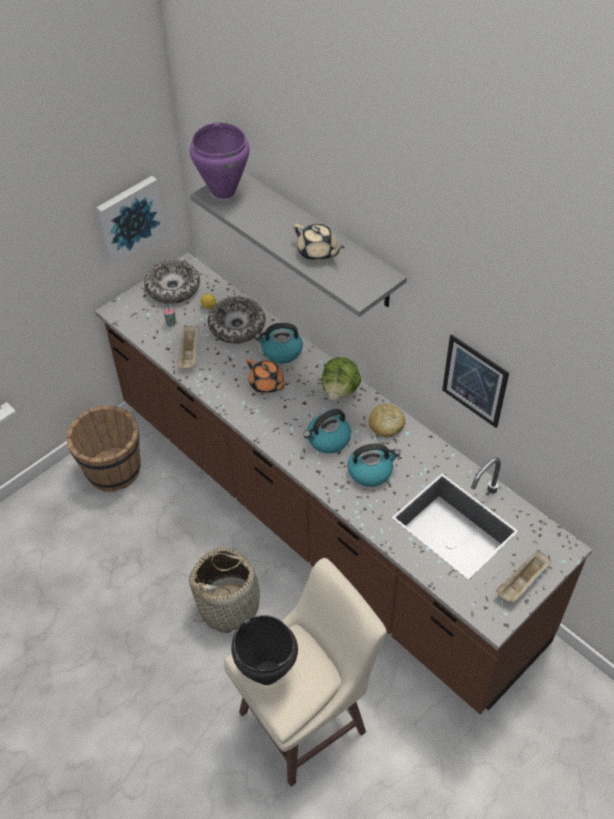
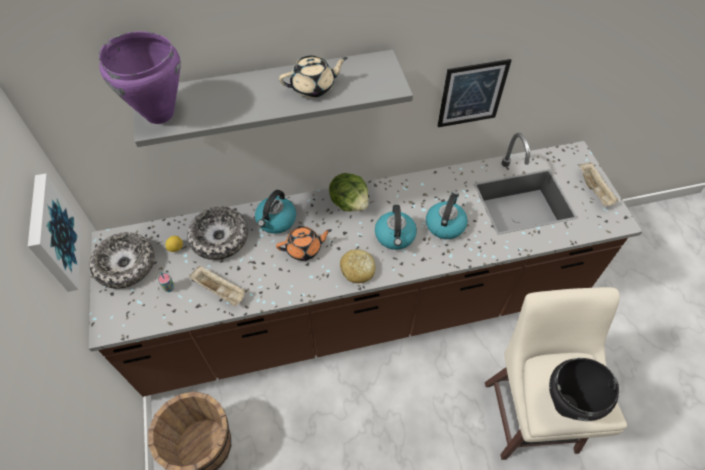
camera: 60 degrees left, 5 degrees up
(229, 605) = (402, 417): basket -> none
(386, 425) = (406, 192): bread -> bread (357, 270)

